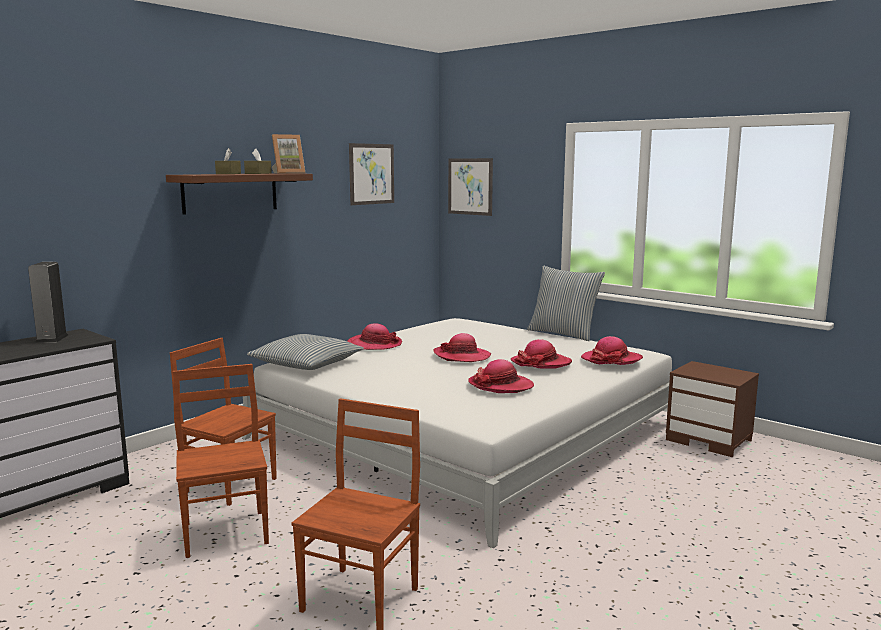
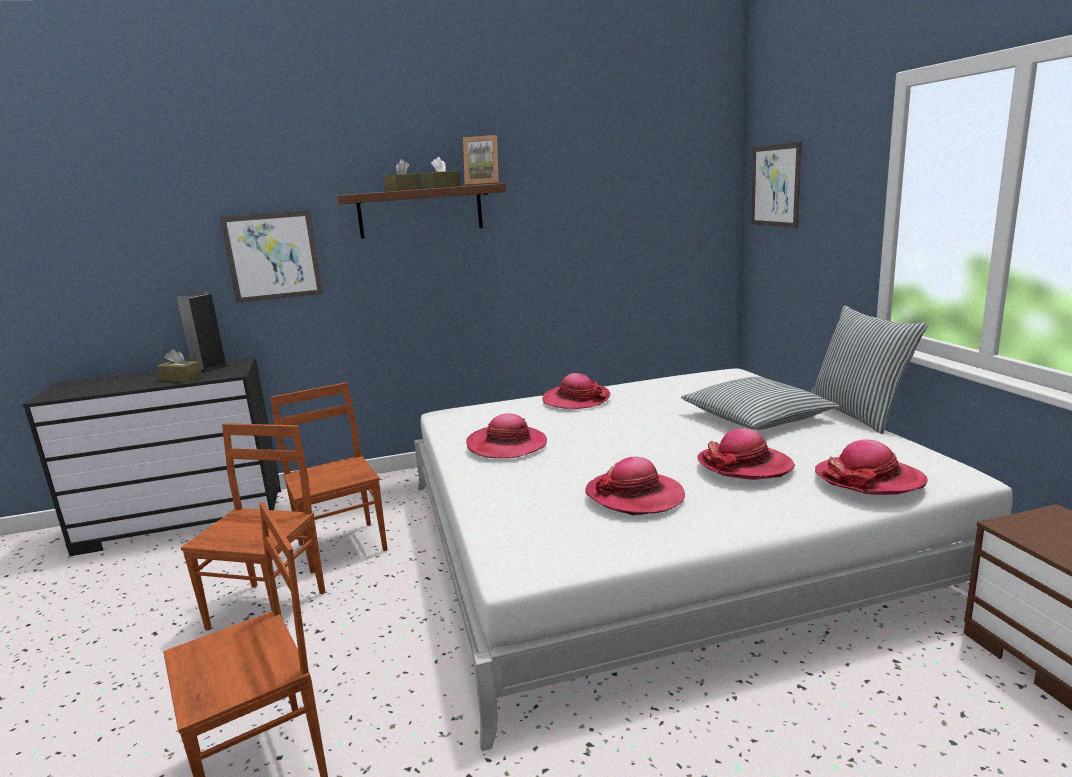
camera: 35 degrees right, 5 degrees up
(41, 347) = (181, 378): none -> brown tissue box
(306, 363) = (469, 417): pillow -> pillow (756, 417)
(371, 174) = (627, 177): picture -> picture (273, 256)
(462, 356) = (650, 434): hat -> hat (507, 445)

